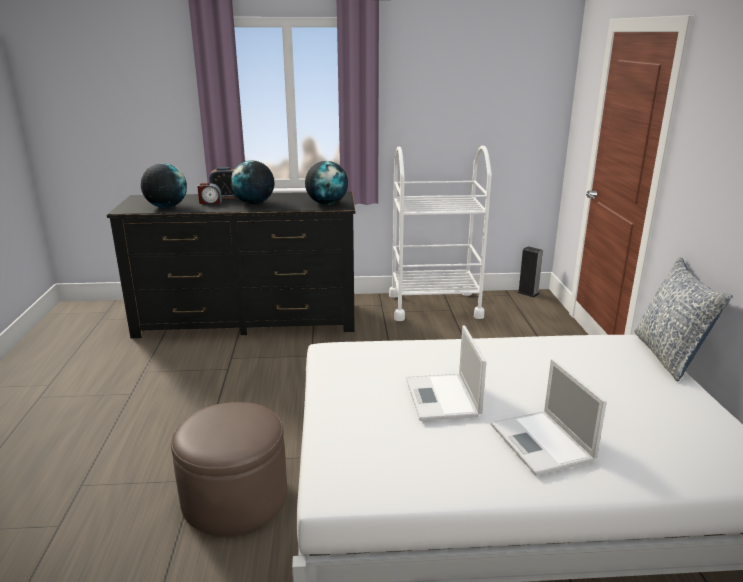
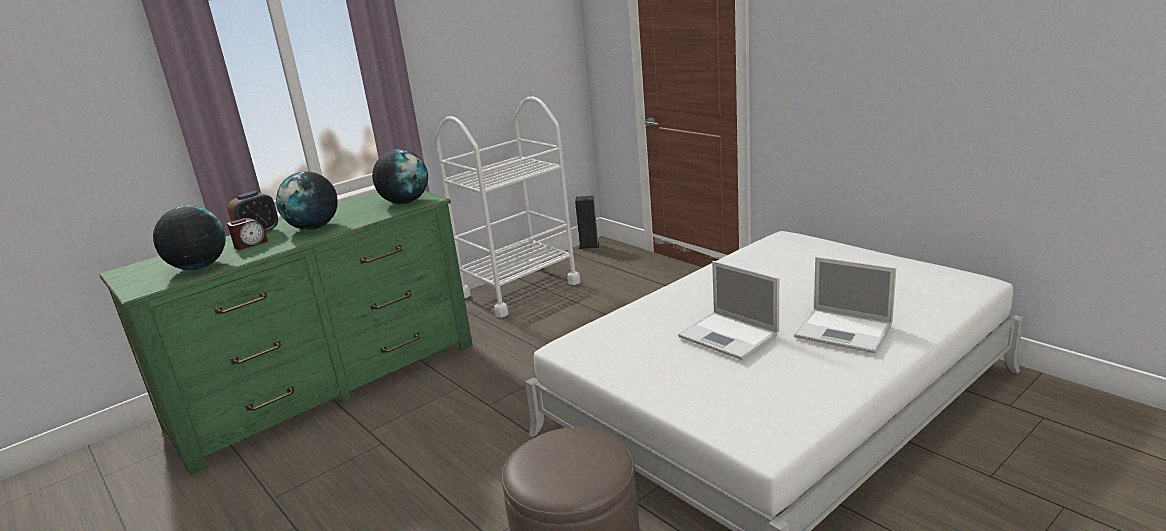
camera: 35 degrees left, 0 degrees up
(248, 320) = (328, 386): black dresser -> green dresser
(669, 356) = (821, 237): pillow -> none

